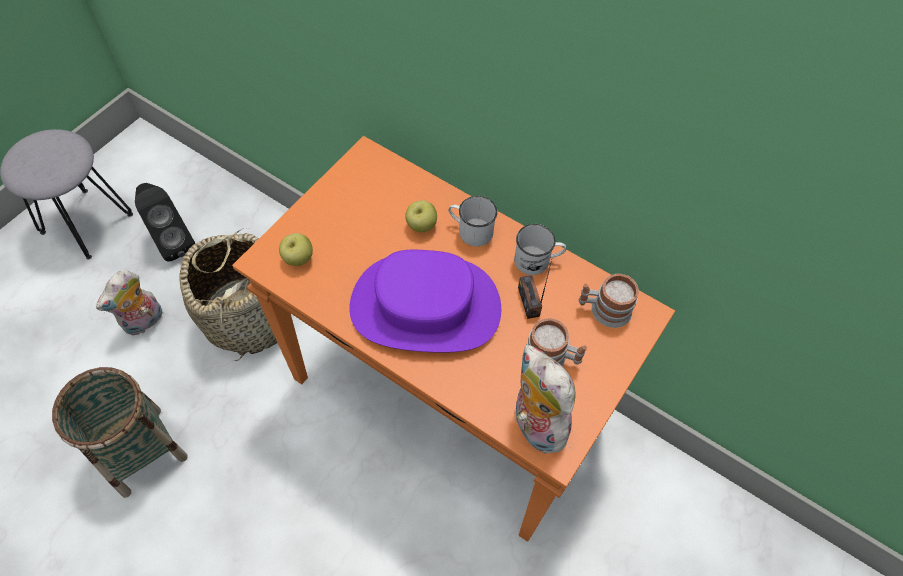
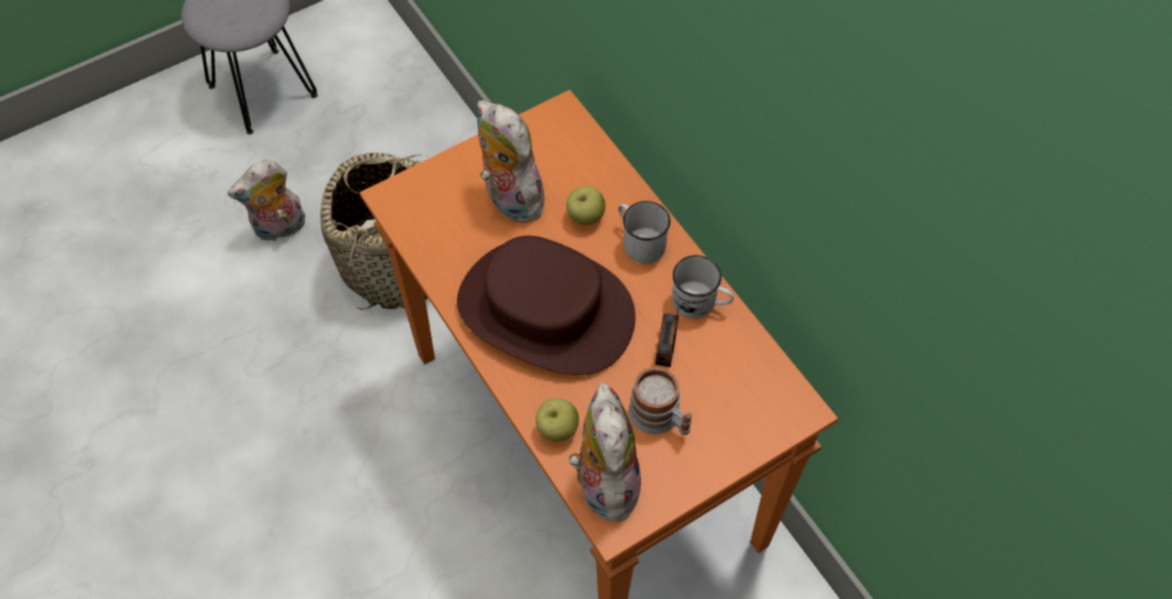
camera: 25 degrees right, 0 degrees up
(142, 451) = (221, 374): basket -> none
(173, 242) = (348, 145): black speaker -> none
(298, 259) = (432, 209): apple -> apple (557, 429)
(356, 231) = (509, 198): none -> plush toy
(425, 307) = (545, 311): purple hat -> brown hat
(604, 309) = (750, 386): mug -> none

